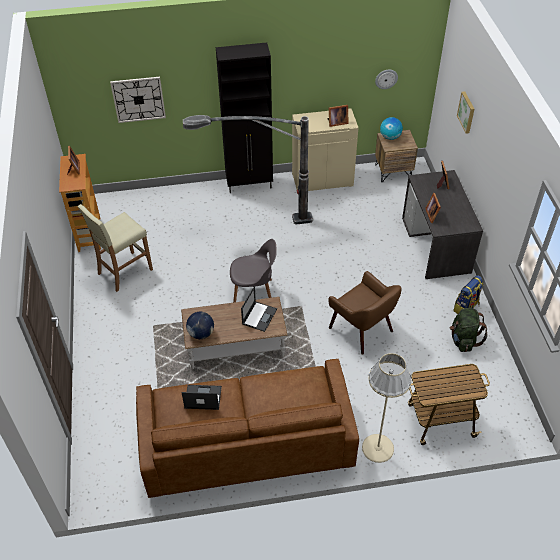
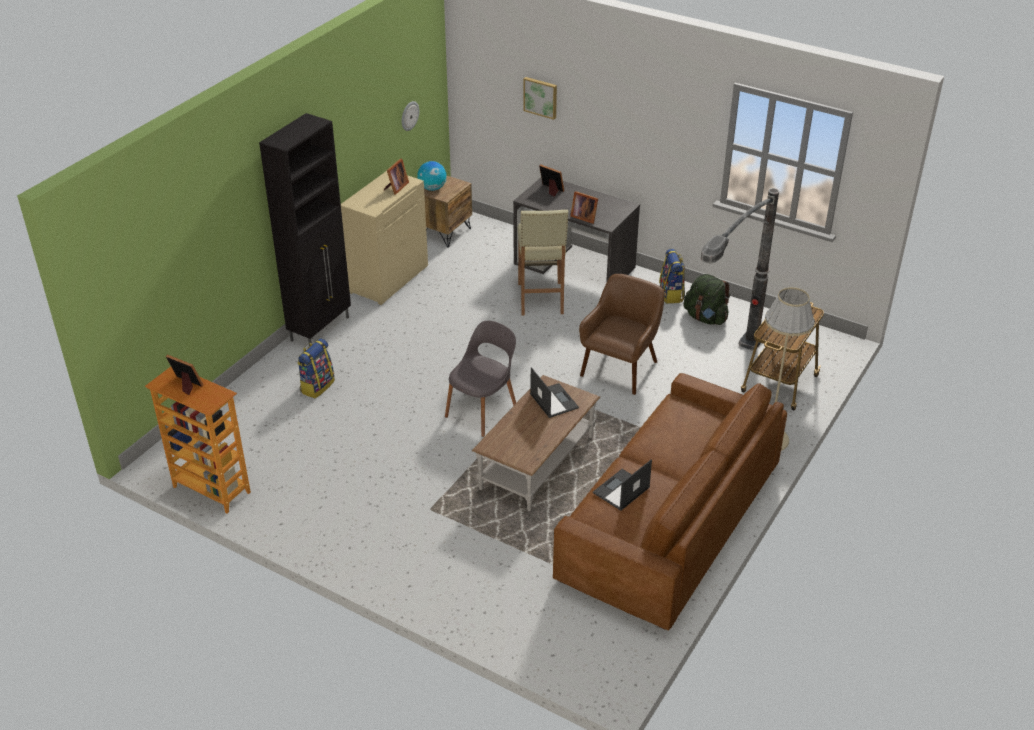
camera: 50 degrees left, 10 degrees down
(124, 272) = (315, 491): beige stool -> beige stool (540, 299)
(138, 99) = (185, 262): wall clock -> none
(201, 333) = (526, 452): globe -> none
(203, 216) = (317, 386): none -> backpack
(254, 224) = (385, 357): floor lamp -> floor lamp (724, 377)
(362, 330) = (620, 368): brown armchair -> brown armchair turned 60 degrees counterclockwise

